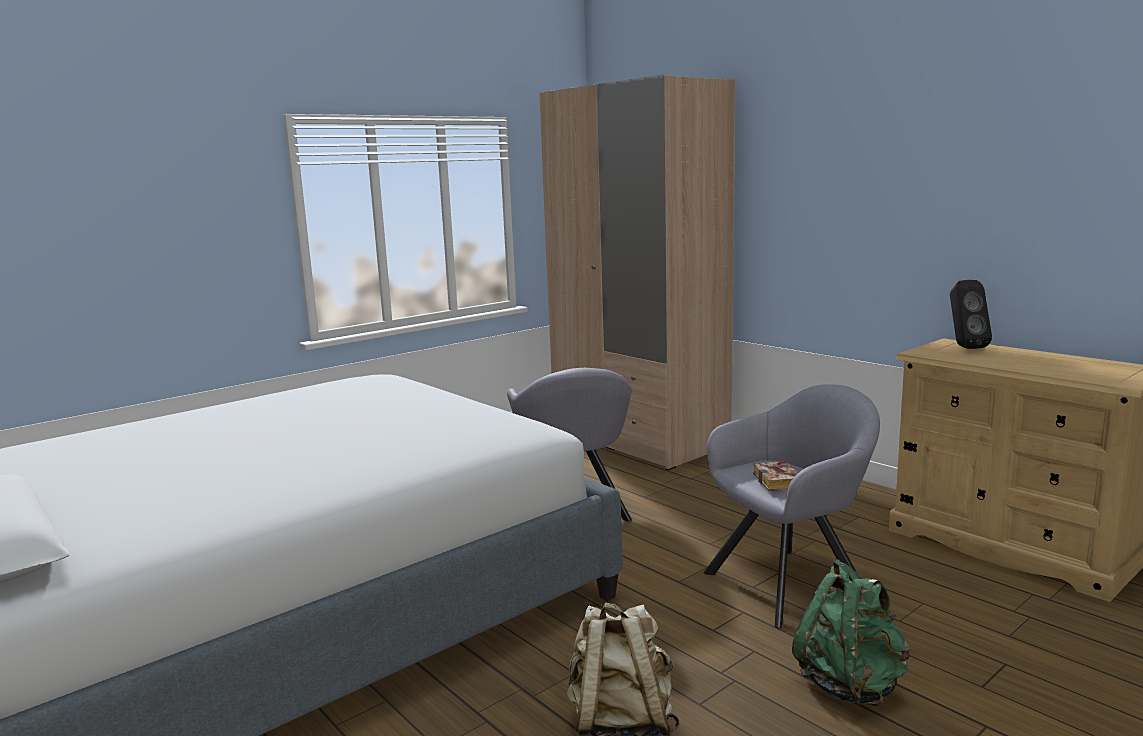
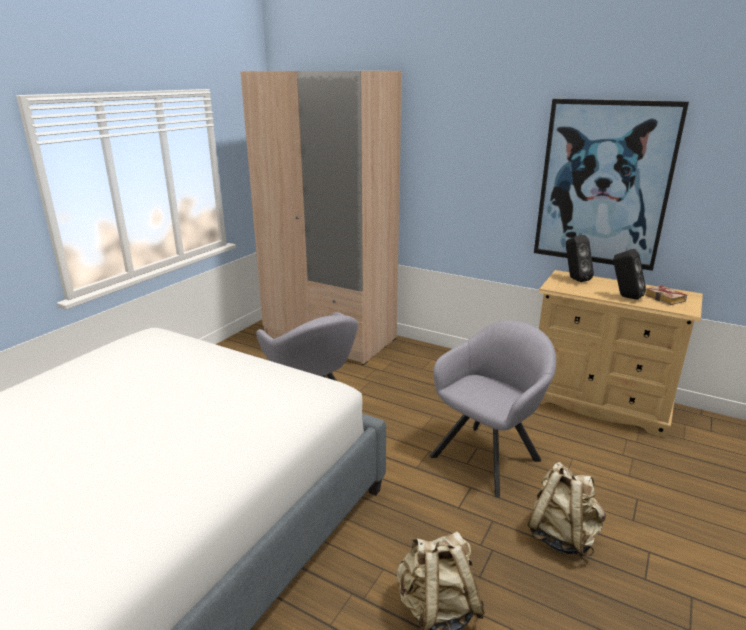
camera: 20 degrees left, 10 degrees up
(780, 482) = (490, 397): book -> book (666, 298)
(851, 684) = (562, 536): green backpack -> beige backpack
(1008, 207) = (603, 184): none -> picture
(1028, 366) = (624, 296): none -> black speaker

